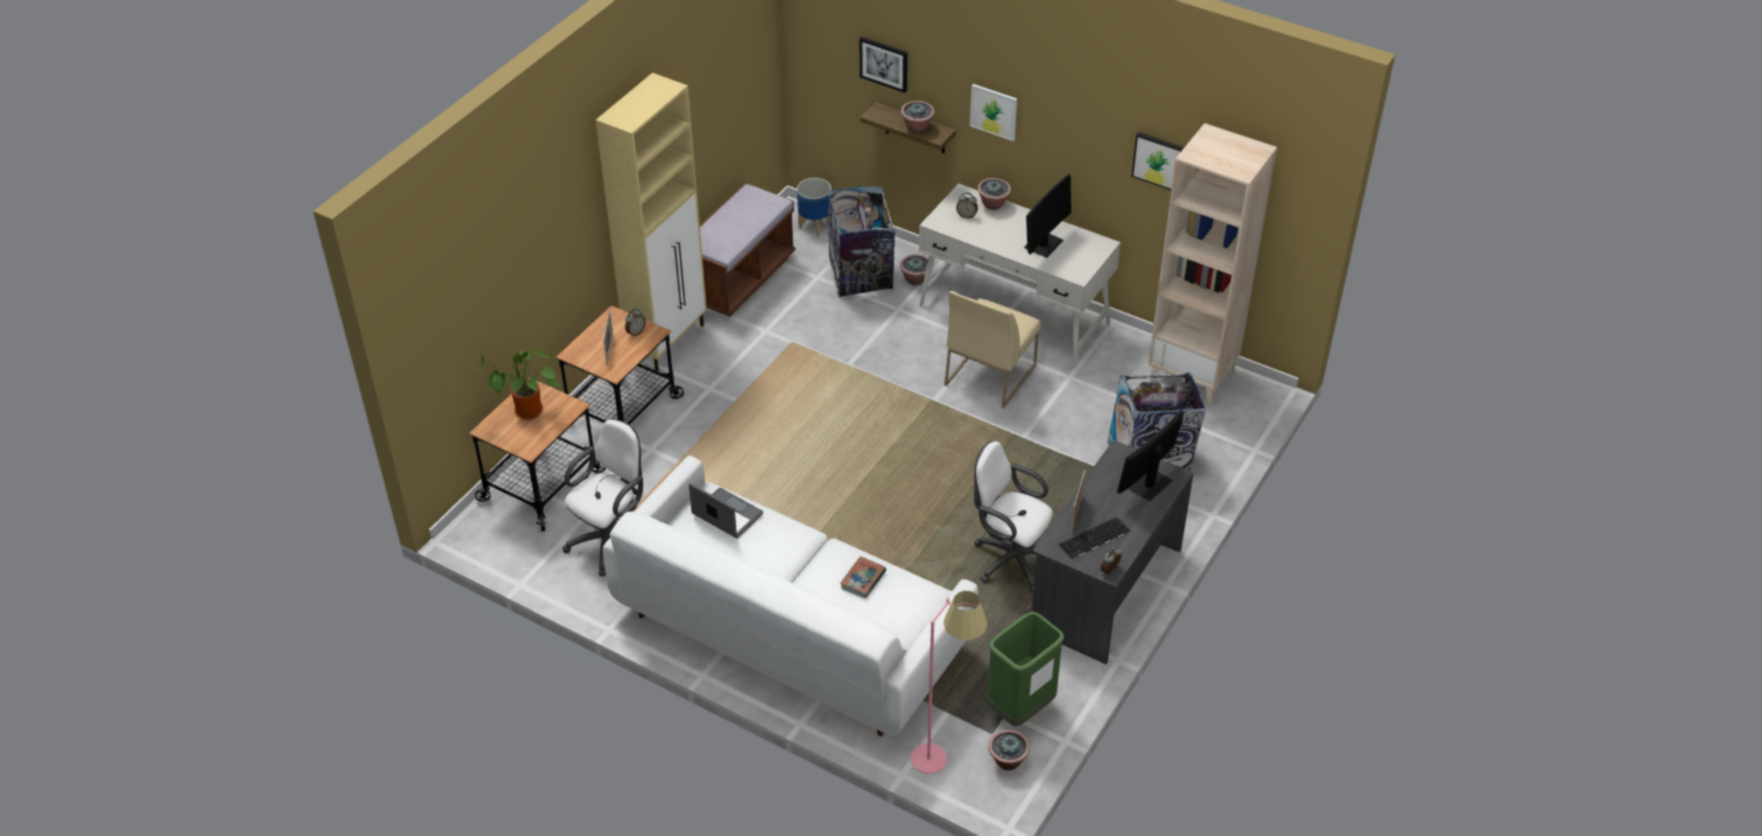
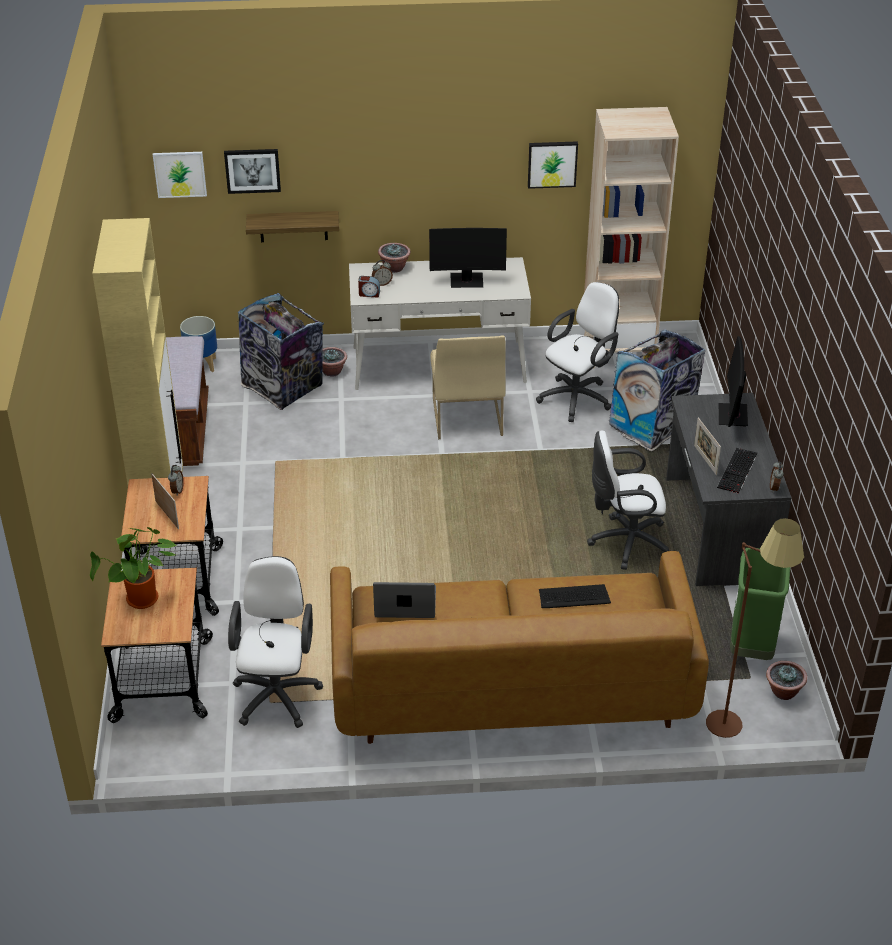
camera: 35 degrees left, 5 degrees down
(790, 631) = (511, 686): white sofa -> brown sofa
(863, 579) = (574, 597): book -> keyboard
(917, 127) = (304, 220): potted plant -> none
(945, 221) = (369, 294): none -> alarm clock
(945, 761) = (738, 718): pink floor lamp -> brown floor lamp
(994, 111) = (377, 177): picture -> picture (180, 174)
(1044, 244) = (467, 281): monitor -> monitor turned 90 degrees clockwise
(1108, 403) = (578, 397): none -> white office chair

